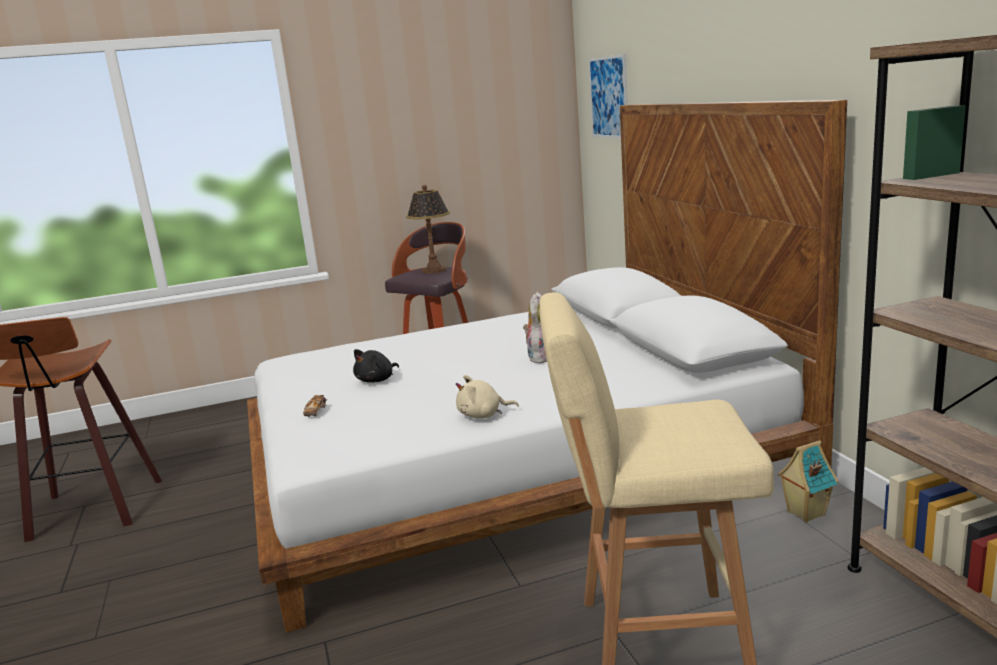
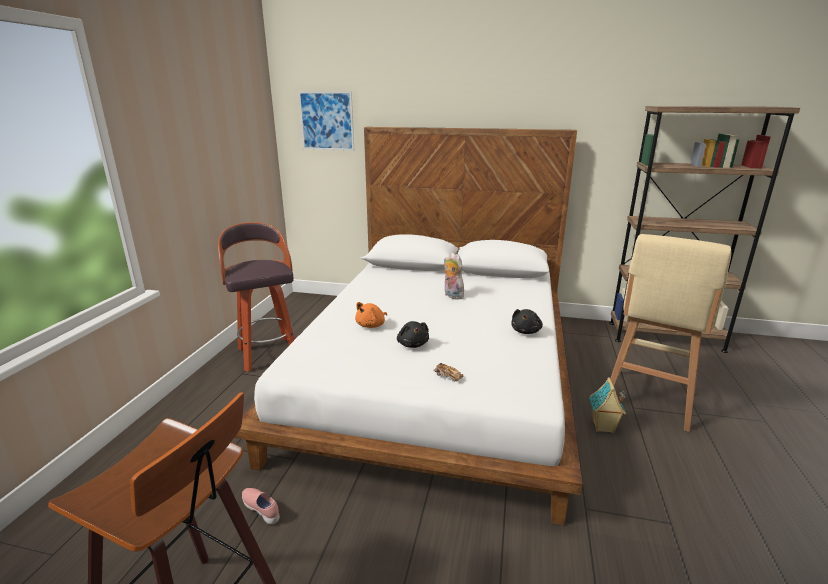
camera: 60 degrees left, 5 degrees up
(220, 476) = (262, 509): none -> pink shoe
(395, 353) = (372, 325): none -> orange plush toy
(434, 270) = (258, 264): table lamp -> none
(483, 415) = (526, 331): beige plush toy -> black plush toy
(804, 513) = (569, 331): toy house -> toy house (603, 427)

